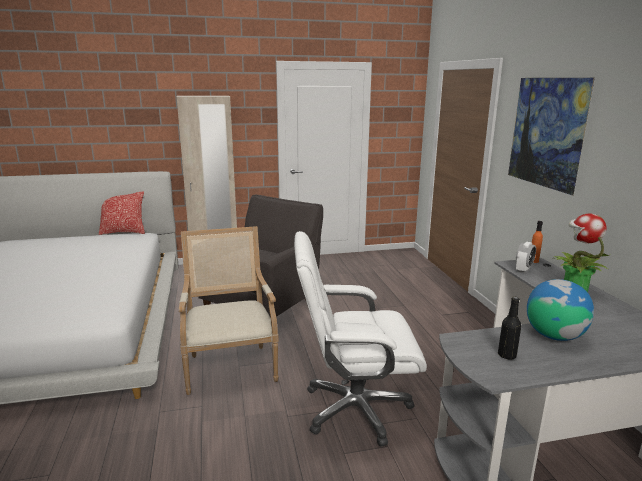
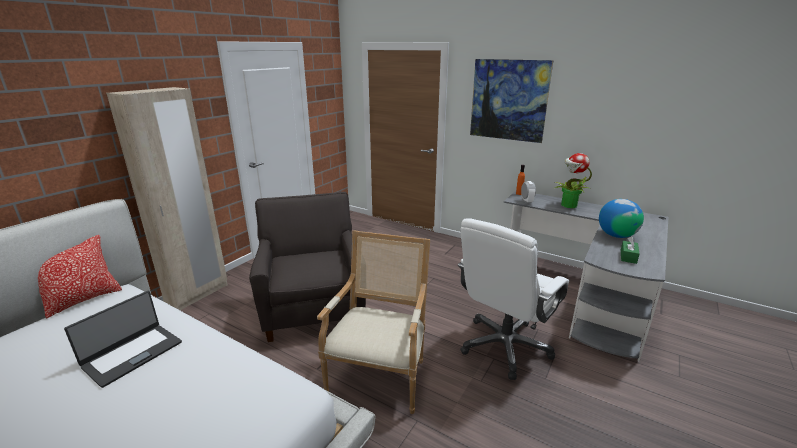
camera: 45 degrees left, 5 degrees up
(91, 262) = (132, 354): none -> laptop
(230, 366) = (380, 374): armchair -> armchair turned 75 degrees clockwise
(506, 355) = (628, 256): black bottle -> green tissue box

